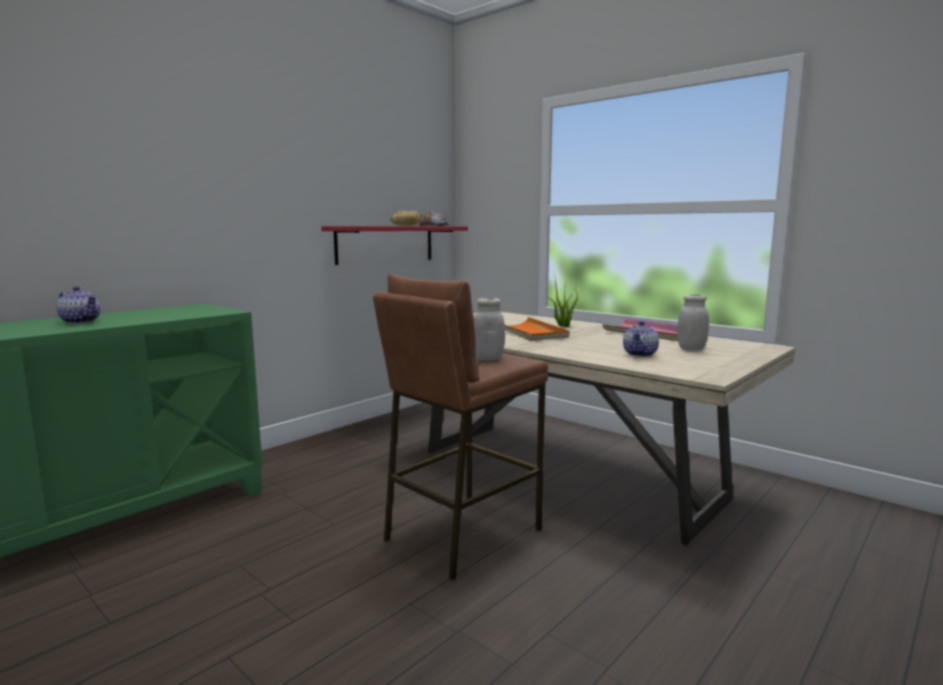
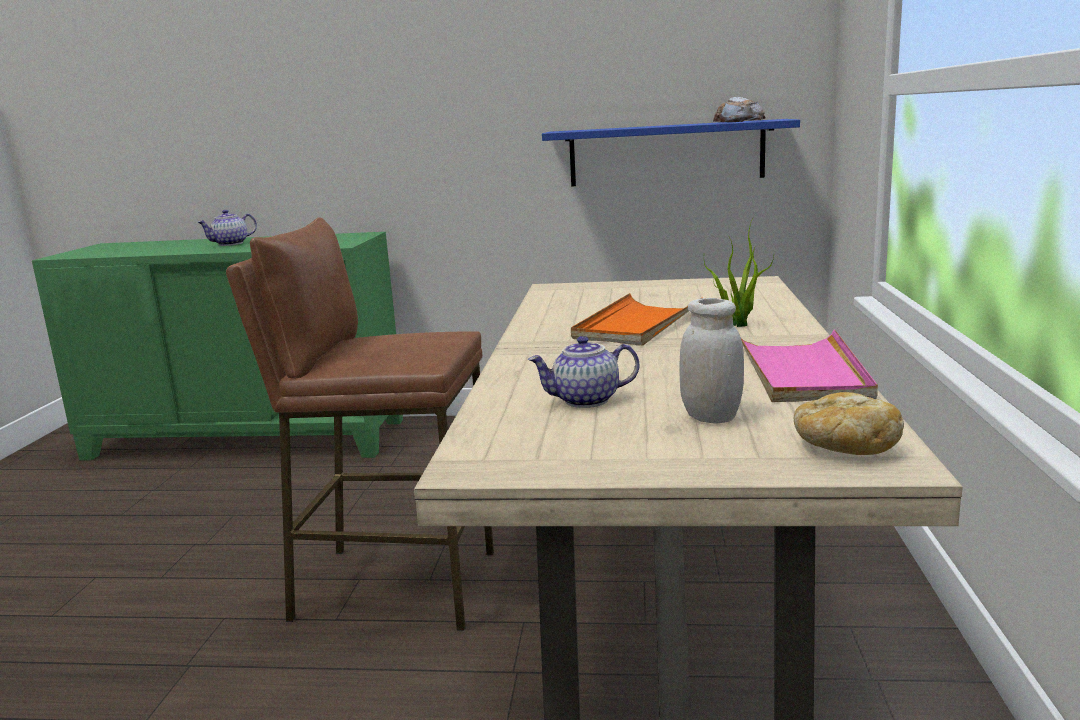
camera: 55 degrees right, 5 degrees up
(81, 321) = (230, 244): teapot -> teapot turned 60 degrees clockwise
(385, 244) = (666, 153): red shelf -> blue shelf
(405, 226) = (676, 124): bread -> bread (843, 448)
(488, 358) = (389, 351): white jar -> none

